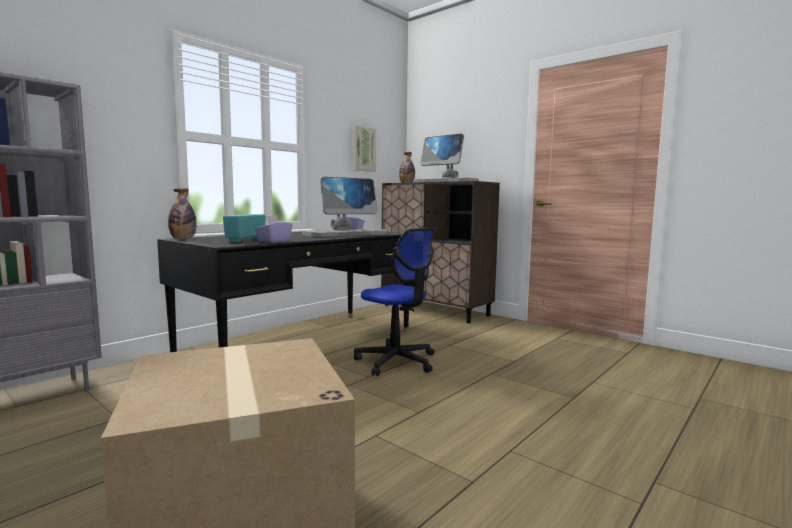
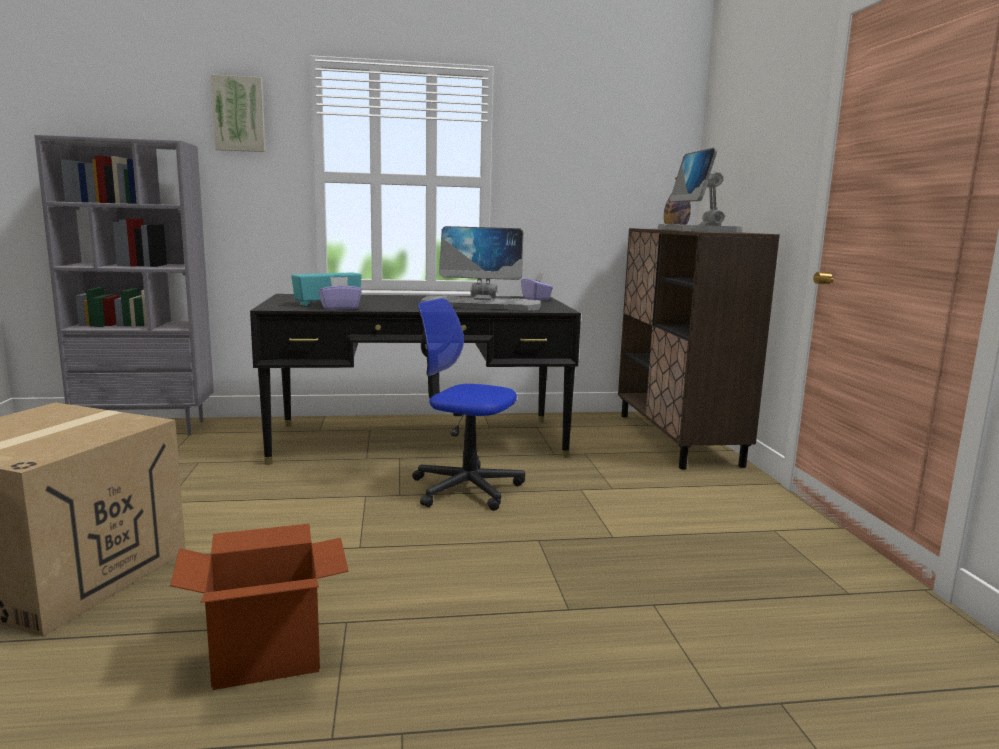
camera: 40 degrees right, 5 degrees up
(183, 239) = (289, 296): bottle -> none
(363, 149) = (599, 176): picture -> picture (239, 114)
(396, 361) = (466, 488): office chair -> office chair turned 120 degrees clockwise
(521, 489) = (267, 656): none -> cardboard box

